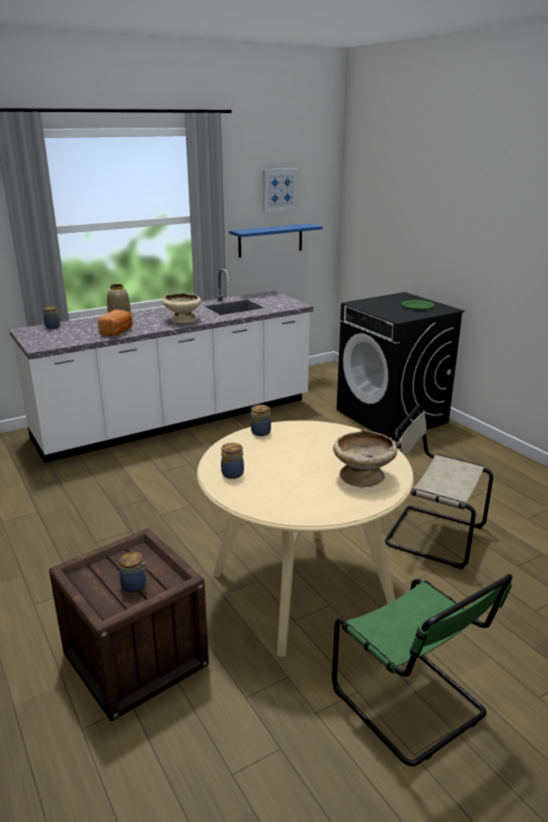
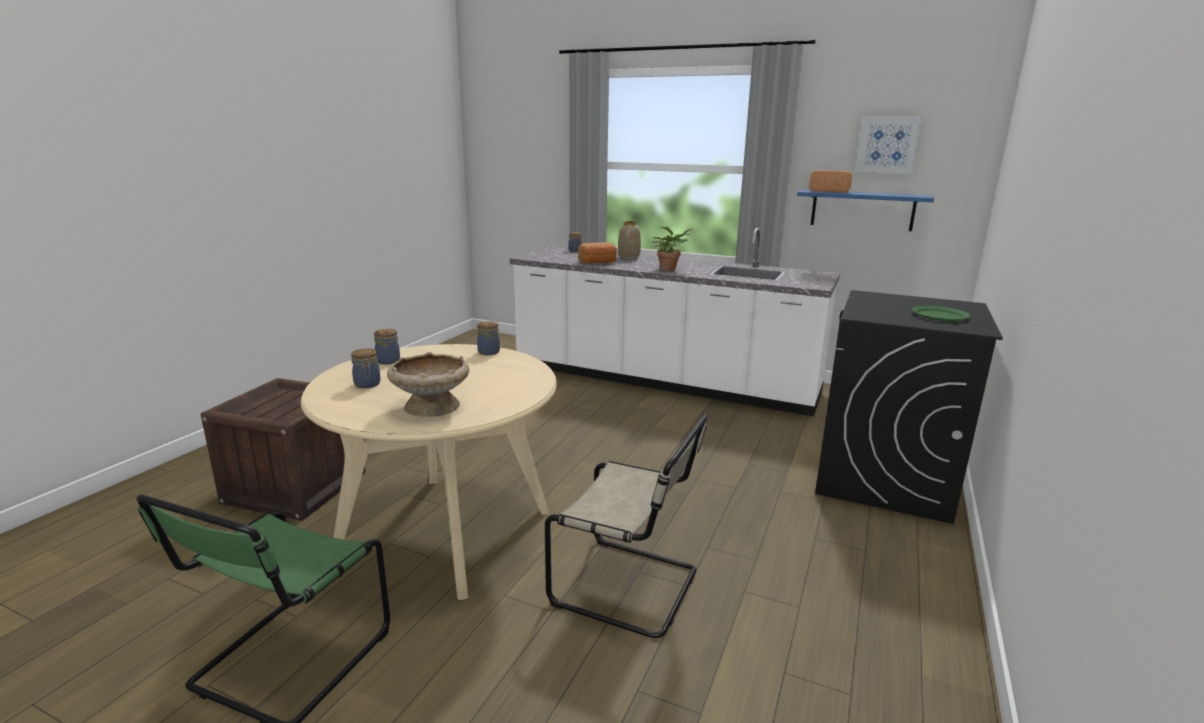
camera: 55 degrees right, 5 degrees down
(135, 586) = (271, 410): jar -> jar (367, 385)
(182, 320) = (669, 268): beige bowl -> potted plant
(253, 229) = (828, 191): none -> bread
(430, 535) = (630, 587): beige chair -> beige chair turned 120 degrees clockwise

